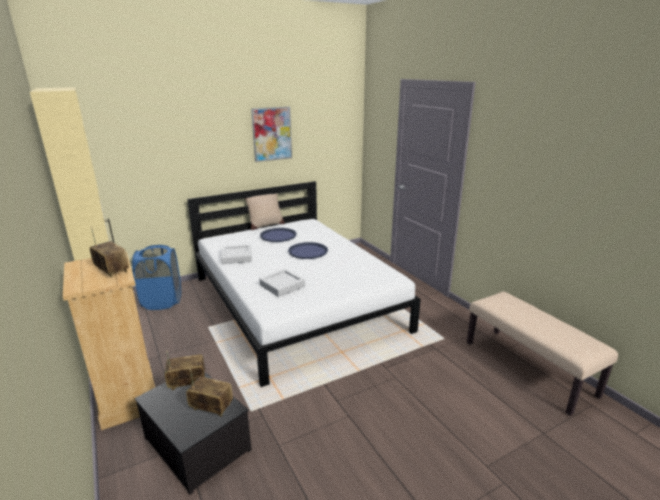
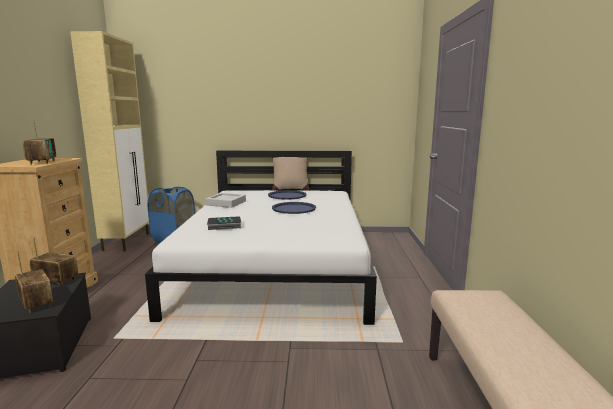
camera: 30 degrees right, 10 degrees down
(272, 134) = (306, 96): picture -> none
(282, 286) = (224, 226): grey tray -> book

